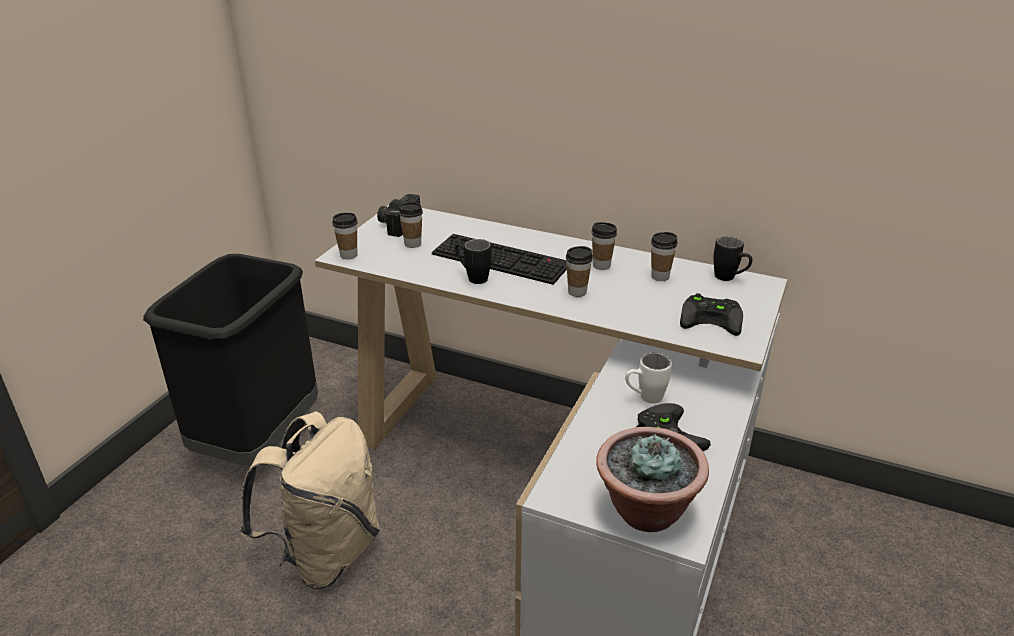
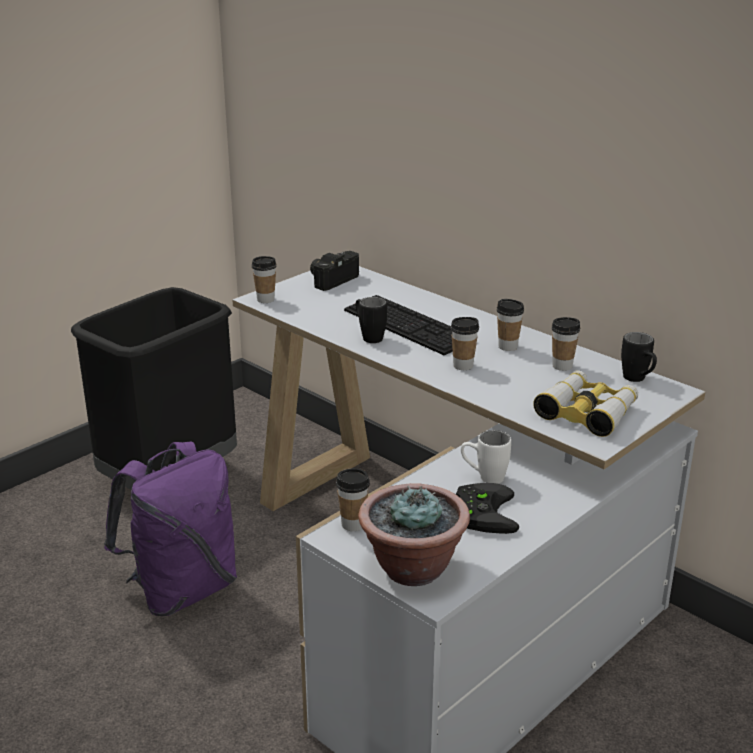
camera: 20 degrees right, 5 degrees down
(326, 553) = (182, 590): beige backpack -> purple backpack
(412, 244) = (332, 299): cup -> cup (353, 524)
(713, 318) = (587, 412): black game controller -> binoculars

